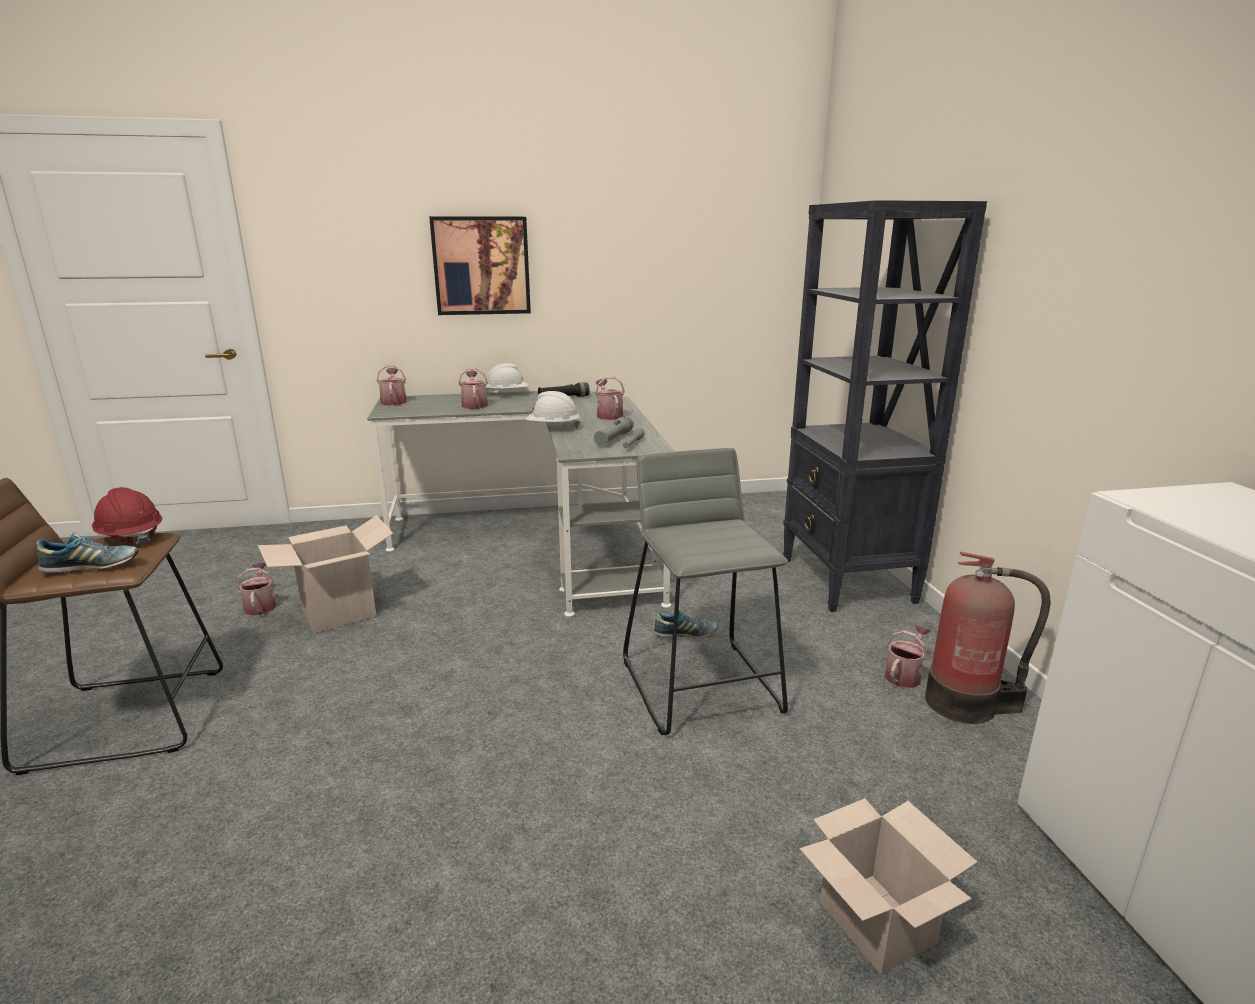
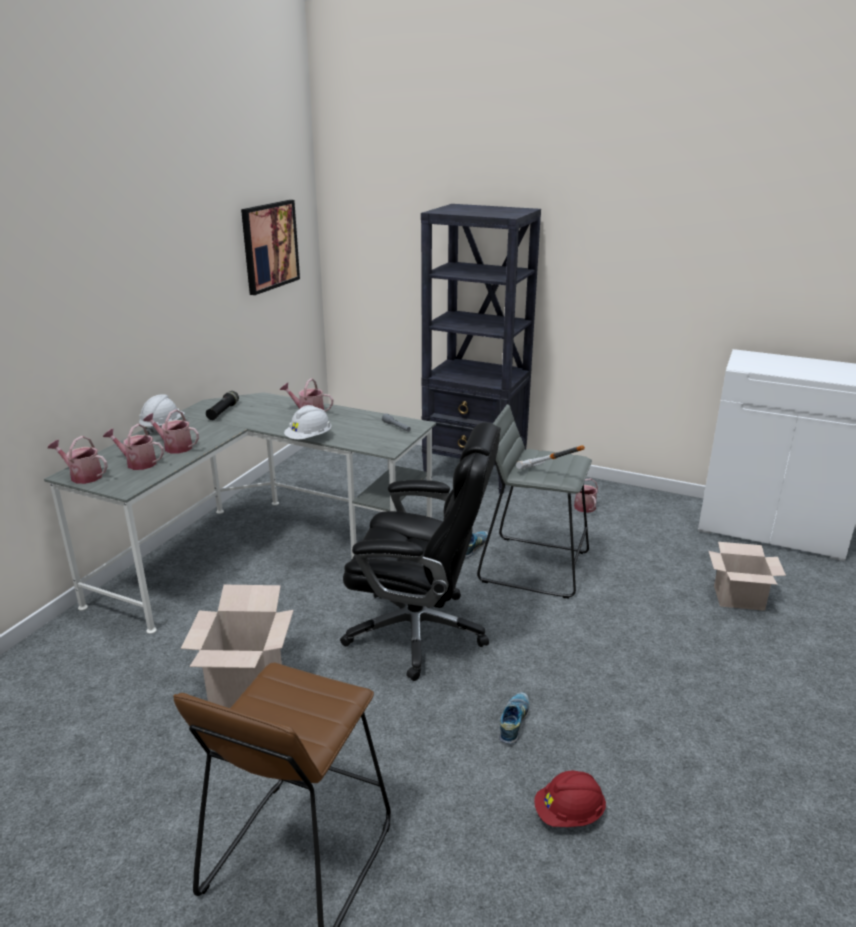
camera: 55 degrees left, 5 degrees up
(92, 567) = (324, 710): shoe -> shoe (514, 722)
(130, 537) = (261, 685): red hard hat -> red hard hat (569, 814)
(260, 605) = (164, 738): watering can -> watering can (137, 463)
(481, 266) = (110, 300): picture -> picture (269, 246)
(493, 659) = (420, 631): none -> black office chair
(614, 439) = (374, 429): grey flashlight -> none
(673, 544) = (545, 476): none -> hammer
(966, 704) = (621, 503): fire extinguisher -> none

